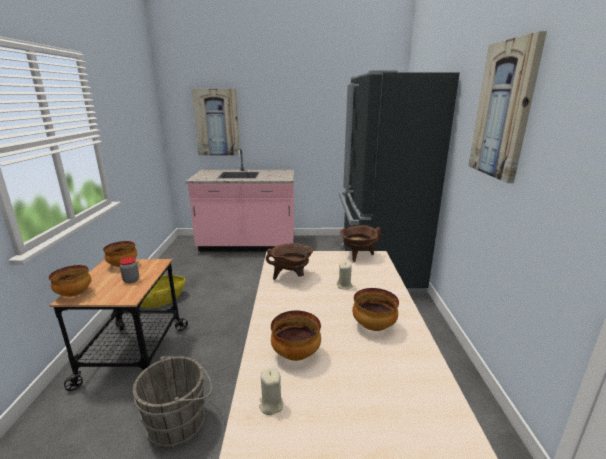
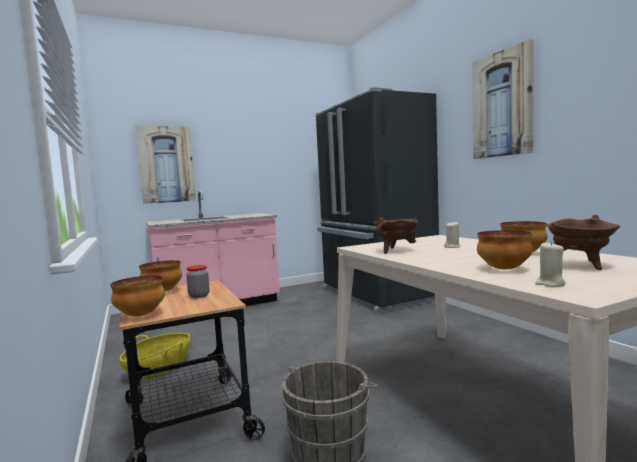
camera: 25 degrees left, 15 degrees down
(358, 256) = (424, 238): brown cooking pot -> brown cooking pot (581, 265)

